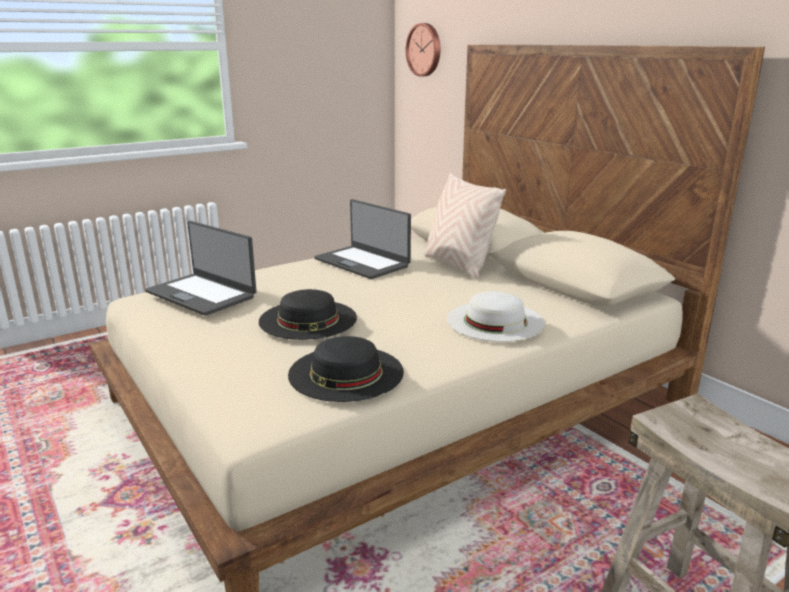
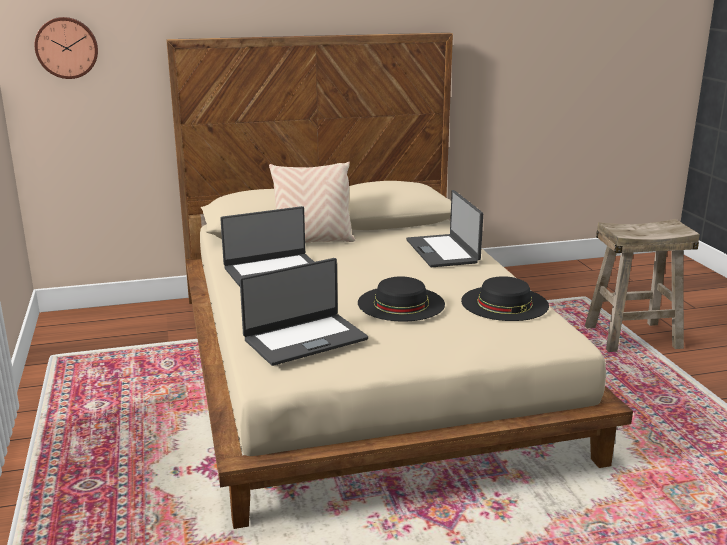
camera: 70 degrees left, 0 degrees up
(495, 321) = (443, 251): white hat -> laptop

